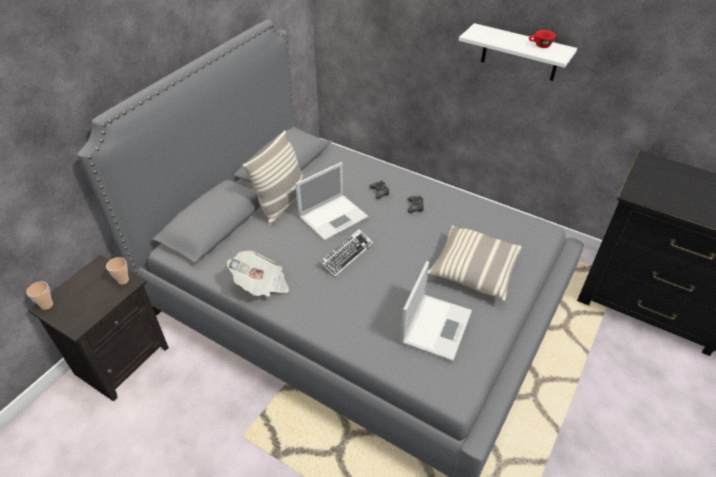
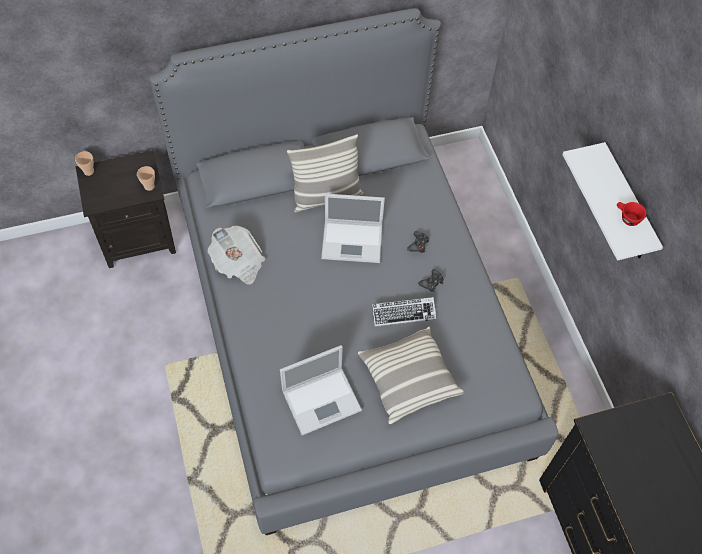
camera: 40 degrees right, 15 degrees up
(346, 255) = (324, 286): keyboard -> keyboard (403, 313)

